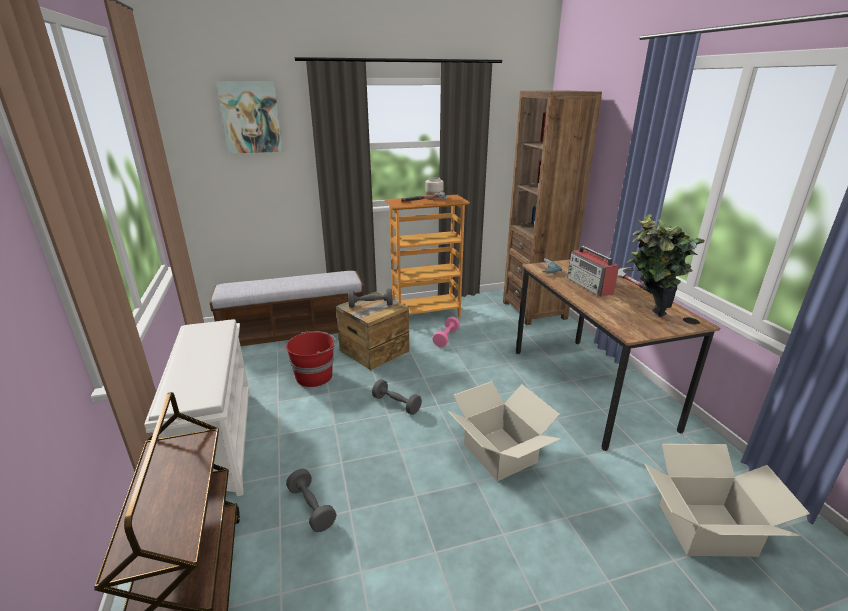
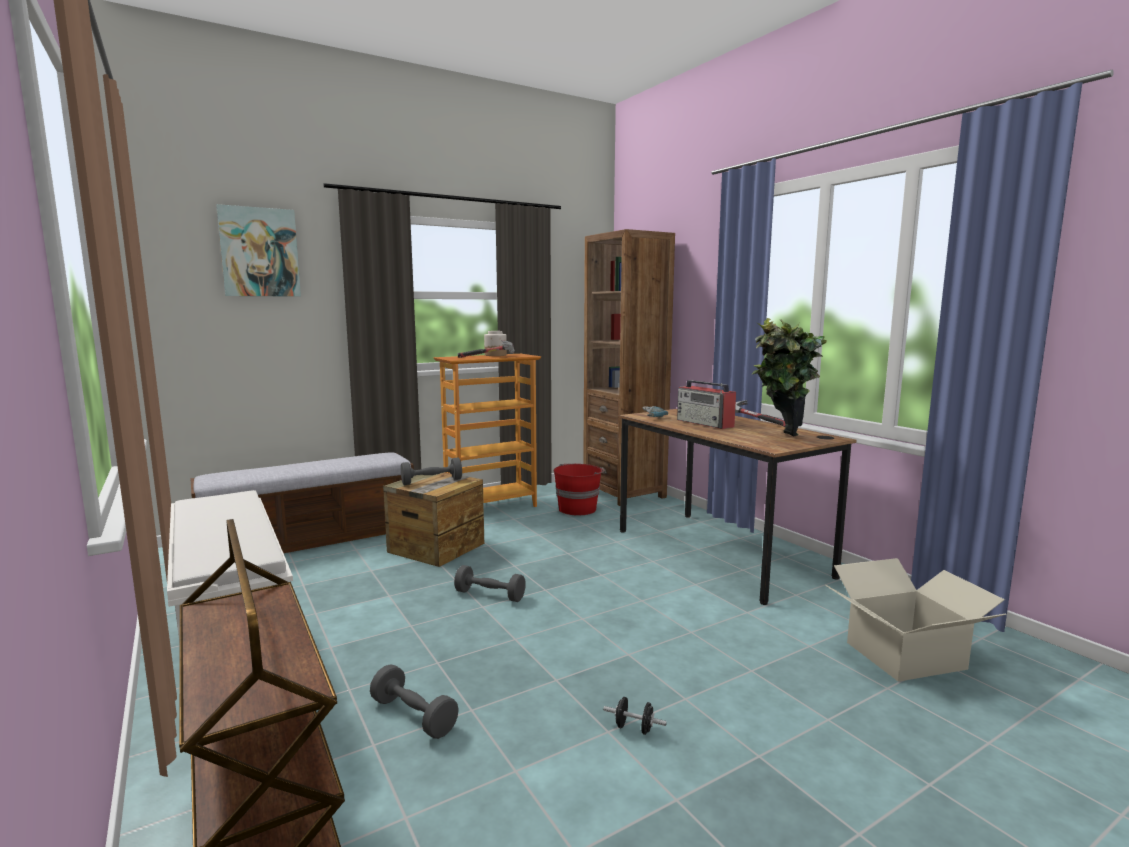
camera: 15 degrees left, 15 degrees down
(315, 376) = (361, 581): red bucket -> red bucket (578, 509)
(446, 338) = (527, 526): pink dumbbell -> none
(455, 554) = (634, 728): none -> black dumbbell
(500, 453) = (645, 623): cardboard box -> none

